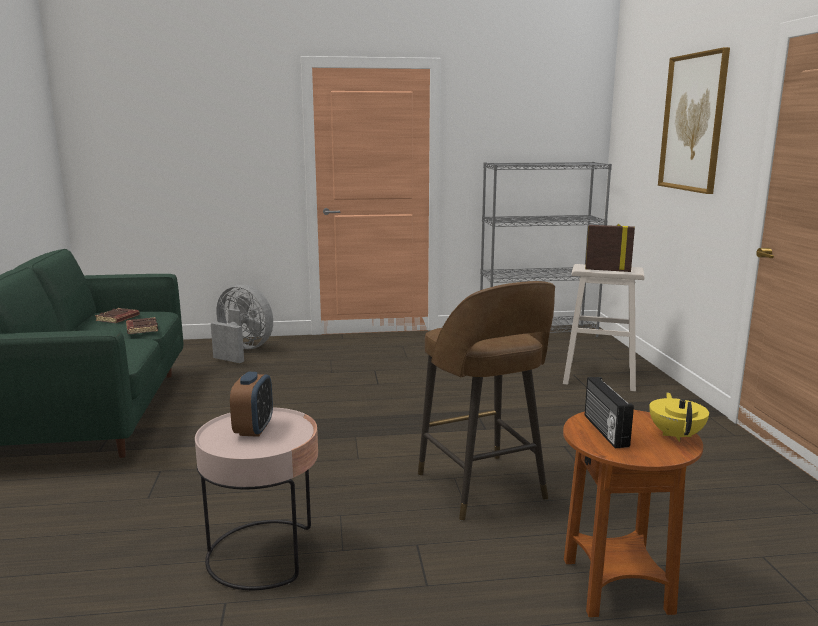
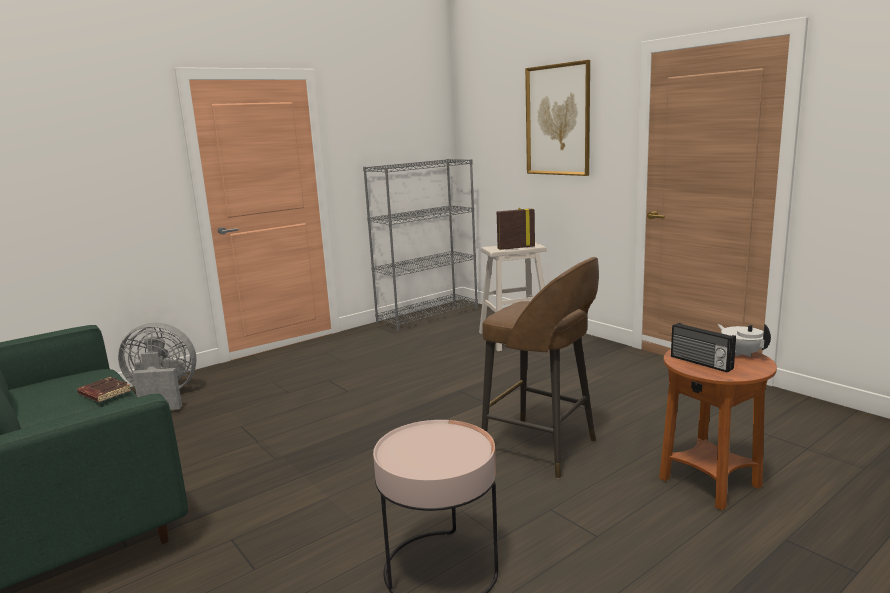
camera: 30 degrees left, 0 degrees up
(118, 319) = (51, 390): brown book -> none
(254, 429) = (426, 447): alarm clock -> none
(676, 435) = (742, 353): yellow teapot -> white teapot

